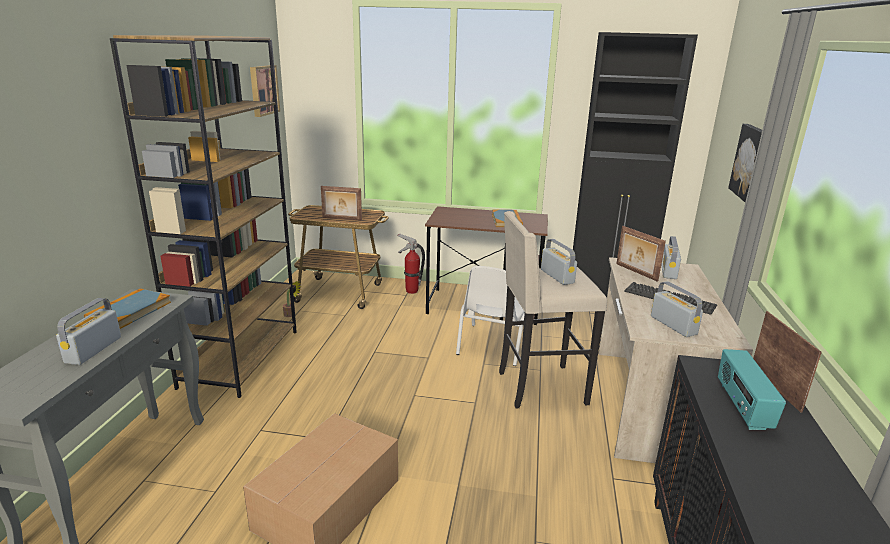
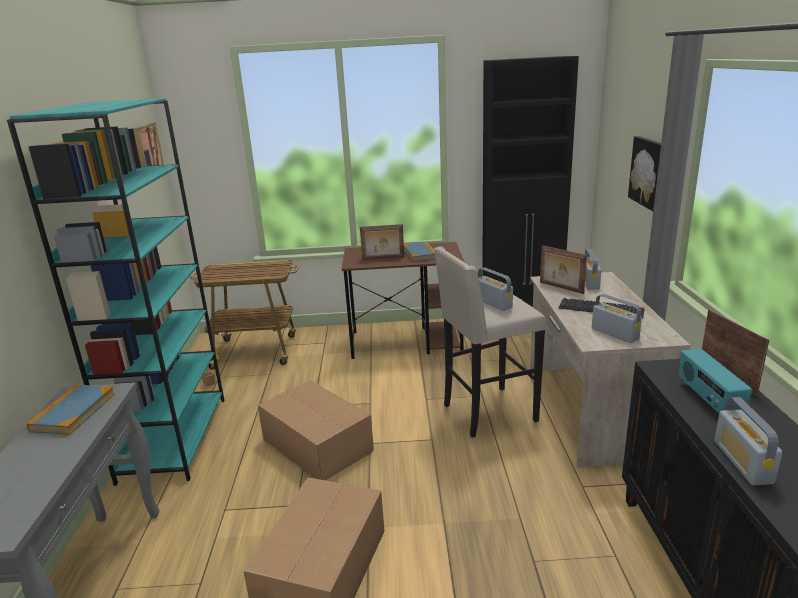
camera: 10 degrees left, 0 degrees up
(93, 350) = (54, 460): radio -> radio (742, 462)
(241, 357) = (174, 438): brown bookcase -> turquoise bookcase
(341, 219) = (251, 275): picture frame -> picture frame (383, 258)
(365, 386) = (317, 443): none -> cardboard box
(411, 291) = (328, 337): fire extinguisher -> none
(493, 345) = (428, 379): white chair -> none

